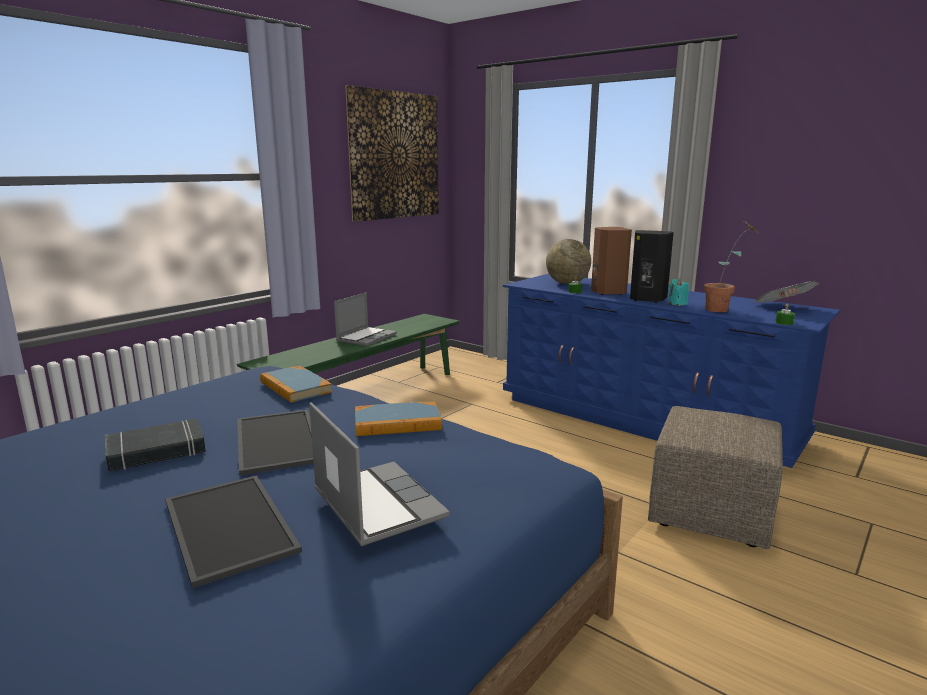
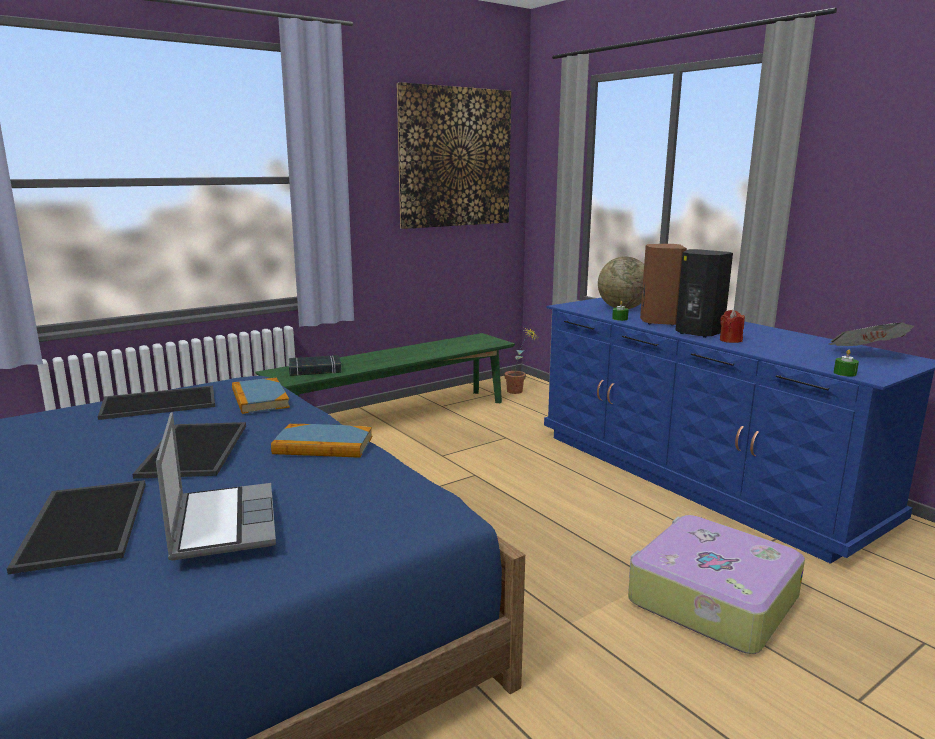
camera: 15 degrees right, 0 degrees up
(157, 451) = (88, 447): black book -> black book (315, 370)
(193, 400) = (160, 402): none -> tray
(366, 337) = (400, 354): laptop -> none
(677, 303) = (730, 340): turquoise candle -> red candle
(711, 515) = (710, 599): beige ottoman -> suitcase
(724, 310) = (782, 352): potted plant -> potted plant (519, 392)

